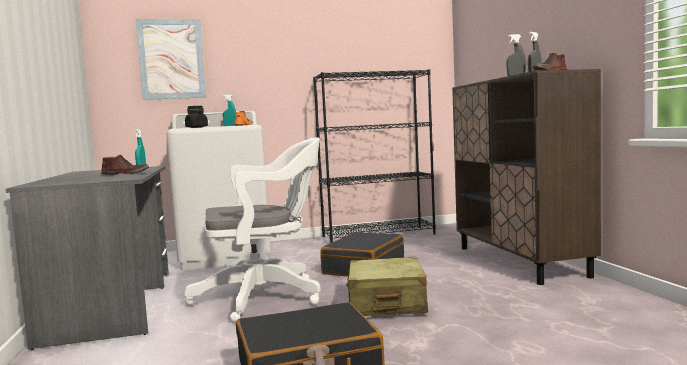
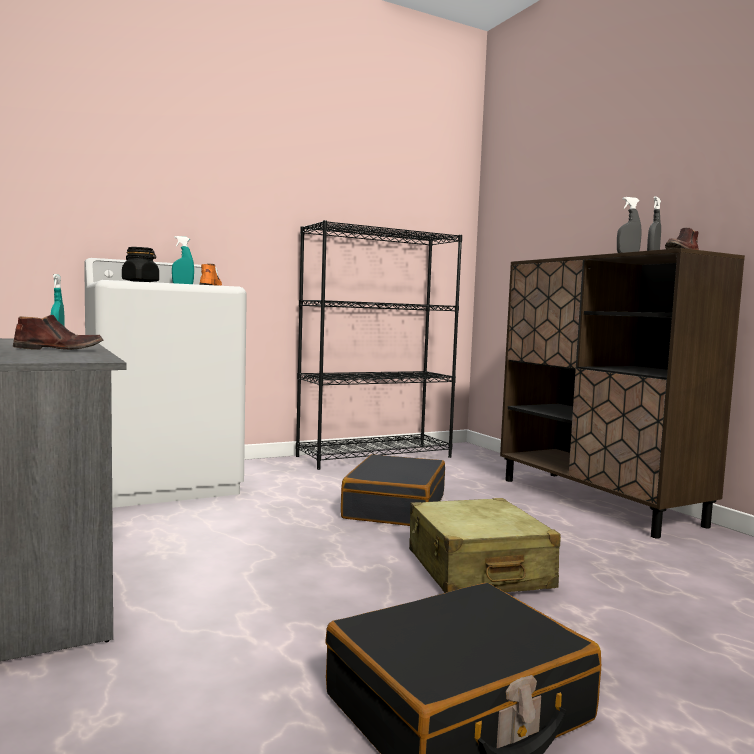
camera: 15 degrees left, 0 degrees up
(171, 59) = (88, 171): picture -> none
(265, 297) = (279, 560): white office chair -> none

